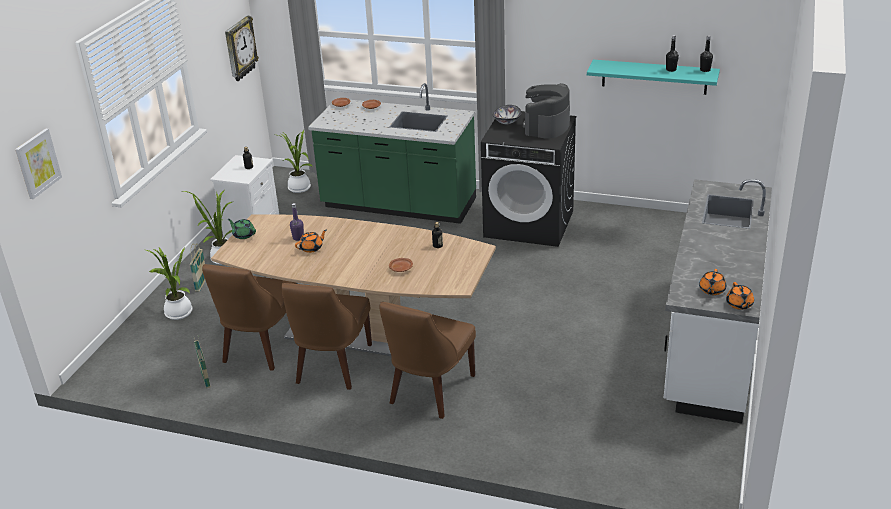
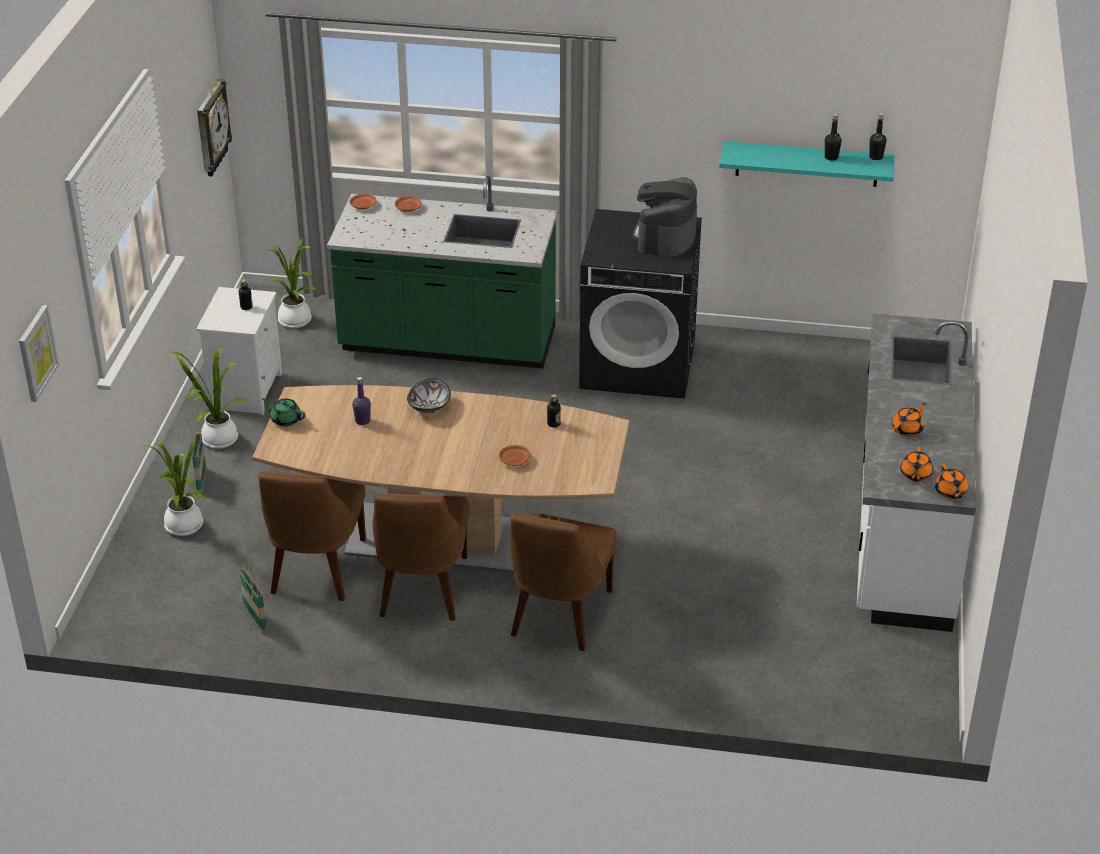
camera: 10 degrees left, 5 degrees up
(312, 248) = (386, 435): orange teapot -> orange teapot (908, 429)
(506, 121) = (608, 230): bowl -> bowl (428, 407)

